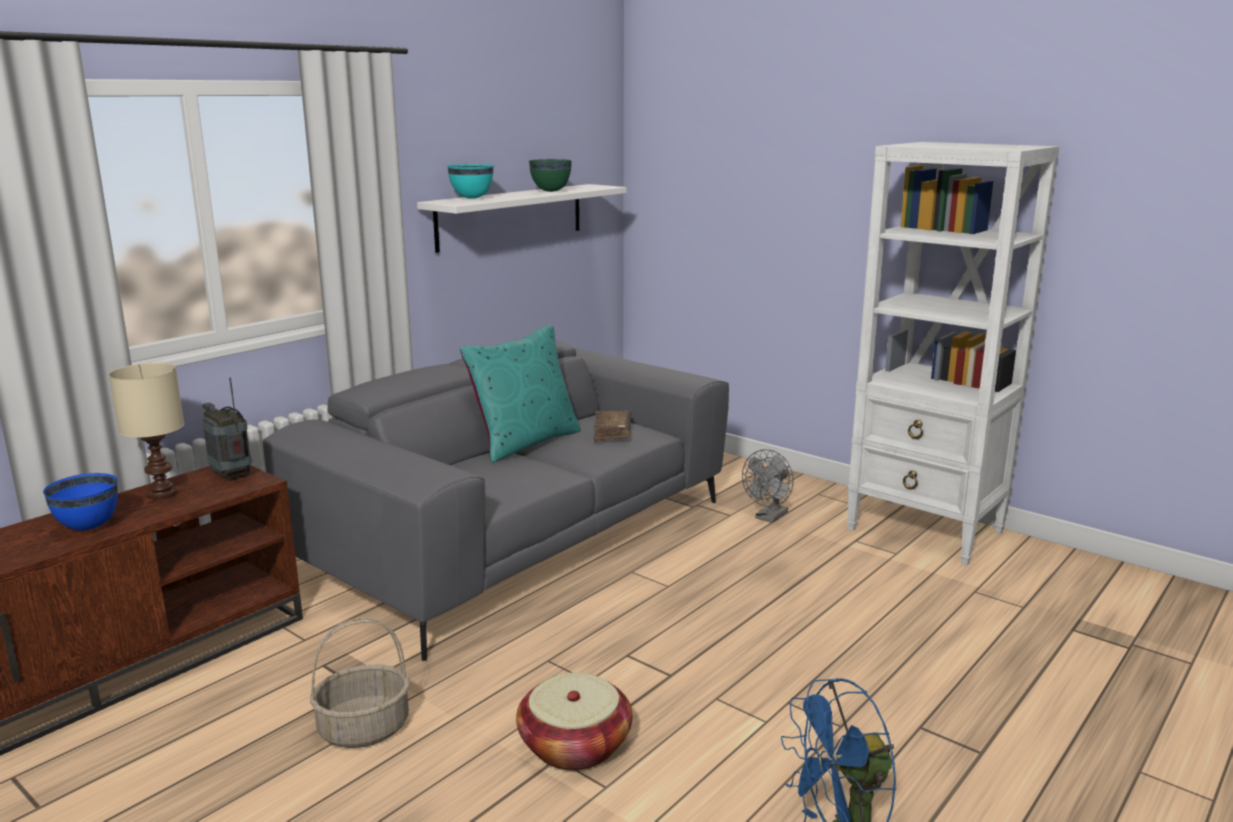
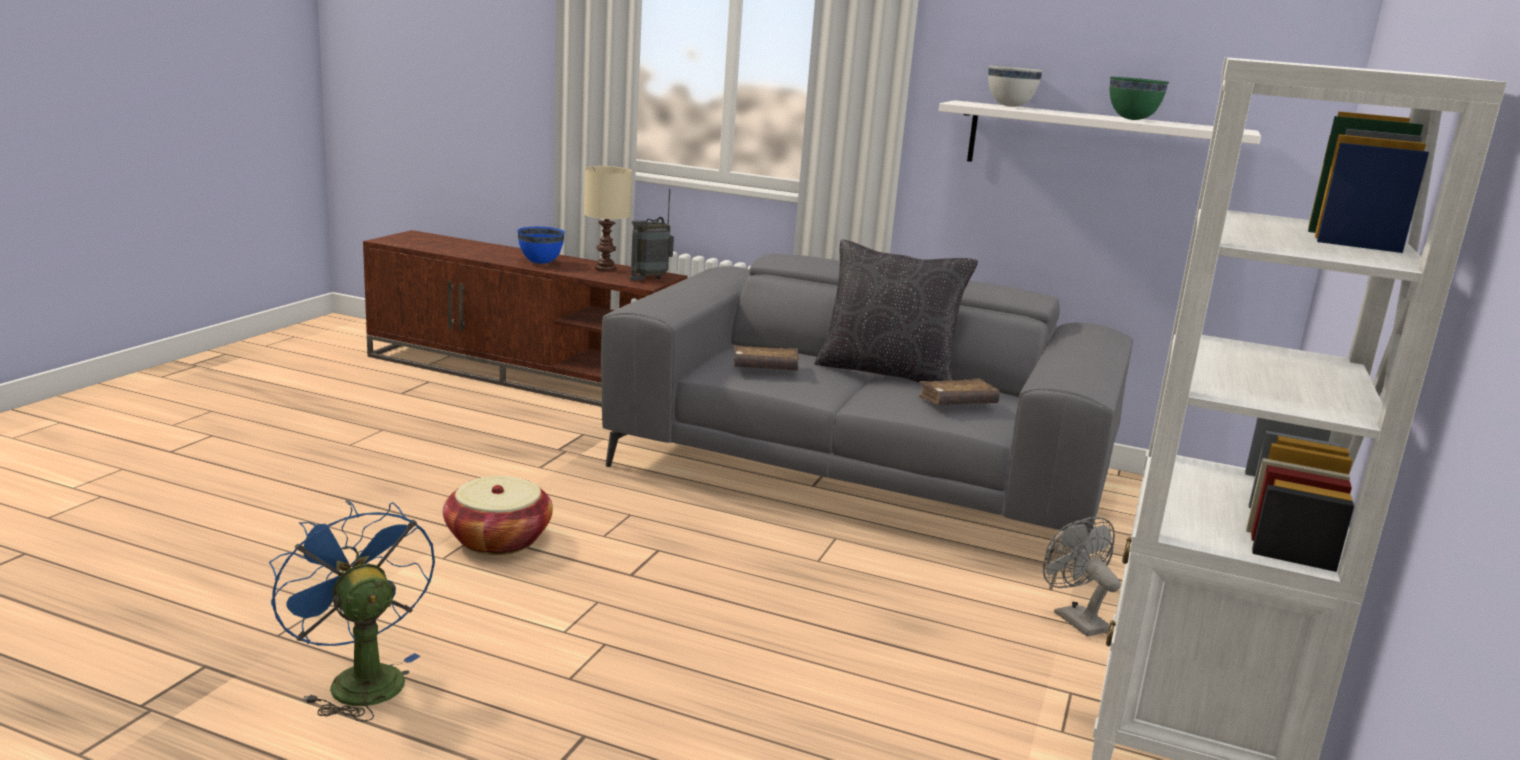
camera: 70 degrees right, 0 degrees up
(232, 476) = (649, 278): radio -> radio turned 150 degrees counterclockwise
(365, 728) = (503, 460): basket -> none
(471, 198) = (1010, 106): turquoise bowl -> white bowl
(496, 482) = (765, 368): none -> brown book
(525, 442) = (887, 373): turquoise pillow -> black pillow
(769, 517) = (1074, 618): grey fan -> grey fan turned 45 degrees clockwise

